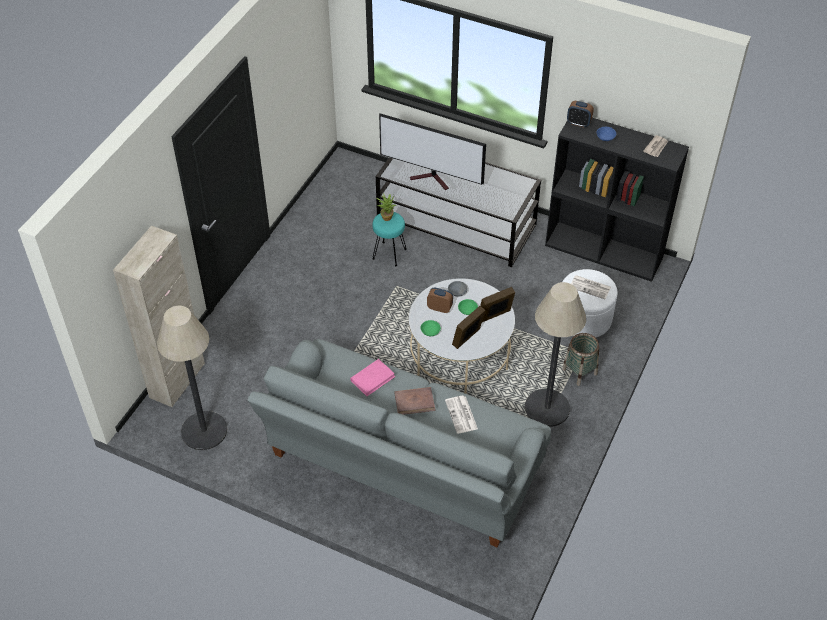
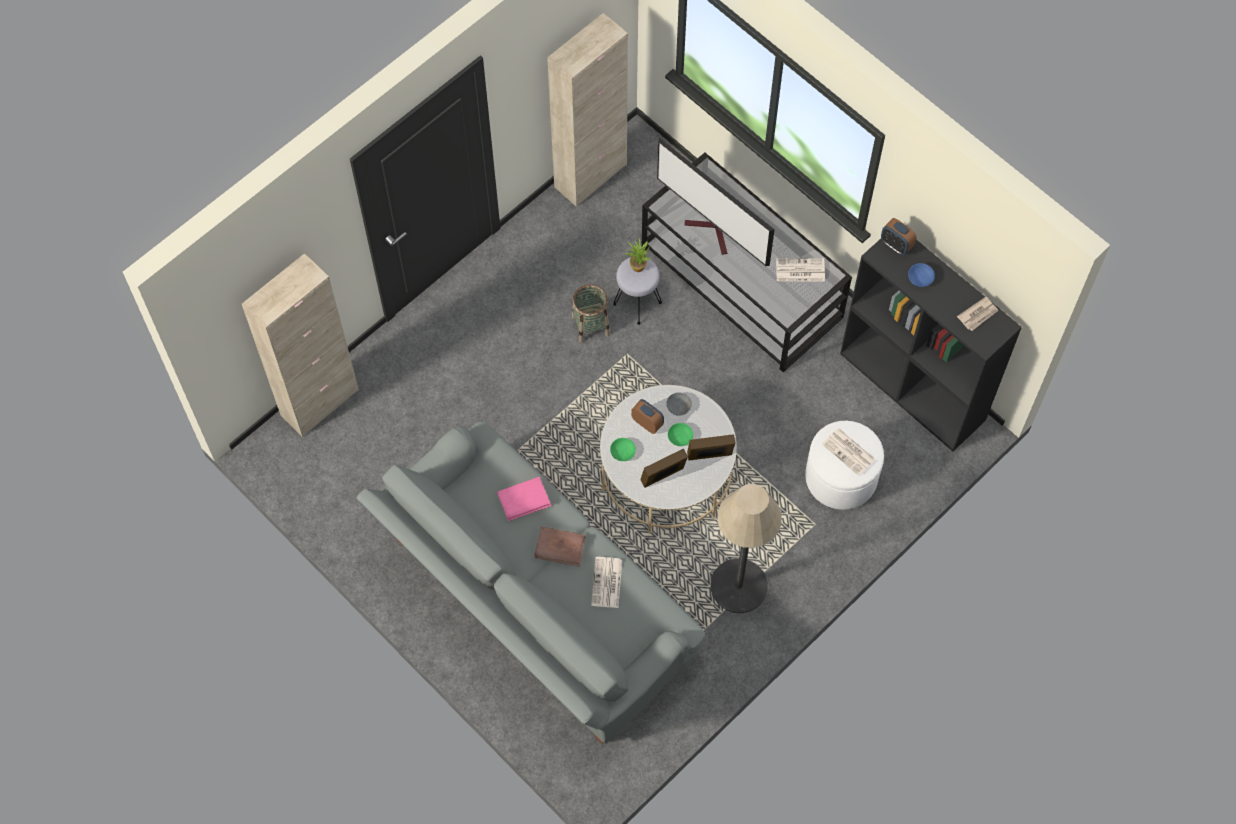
camera: 20 degrees right, 15 degrees up
(204, 431) = (328, 480): floor lamp -> none
(322, 189) = (590, 176): none -> beige cabinet
(389, 254) = (637, 302): turquoise stool -> grey stool
(503, 185) = (799, 270): none -> newspaper
(579, 372) = (801, 550): basket -> basket (590, 325)

